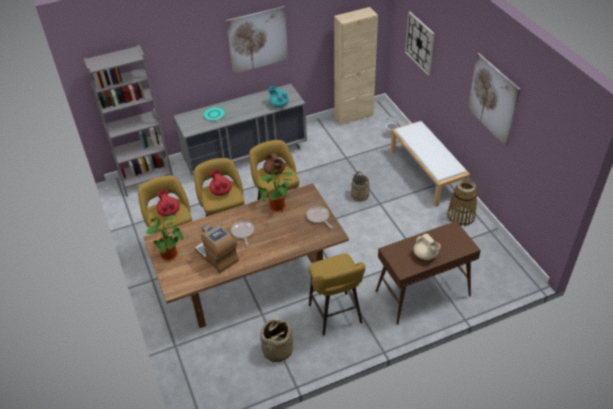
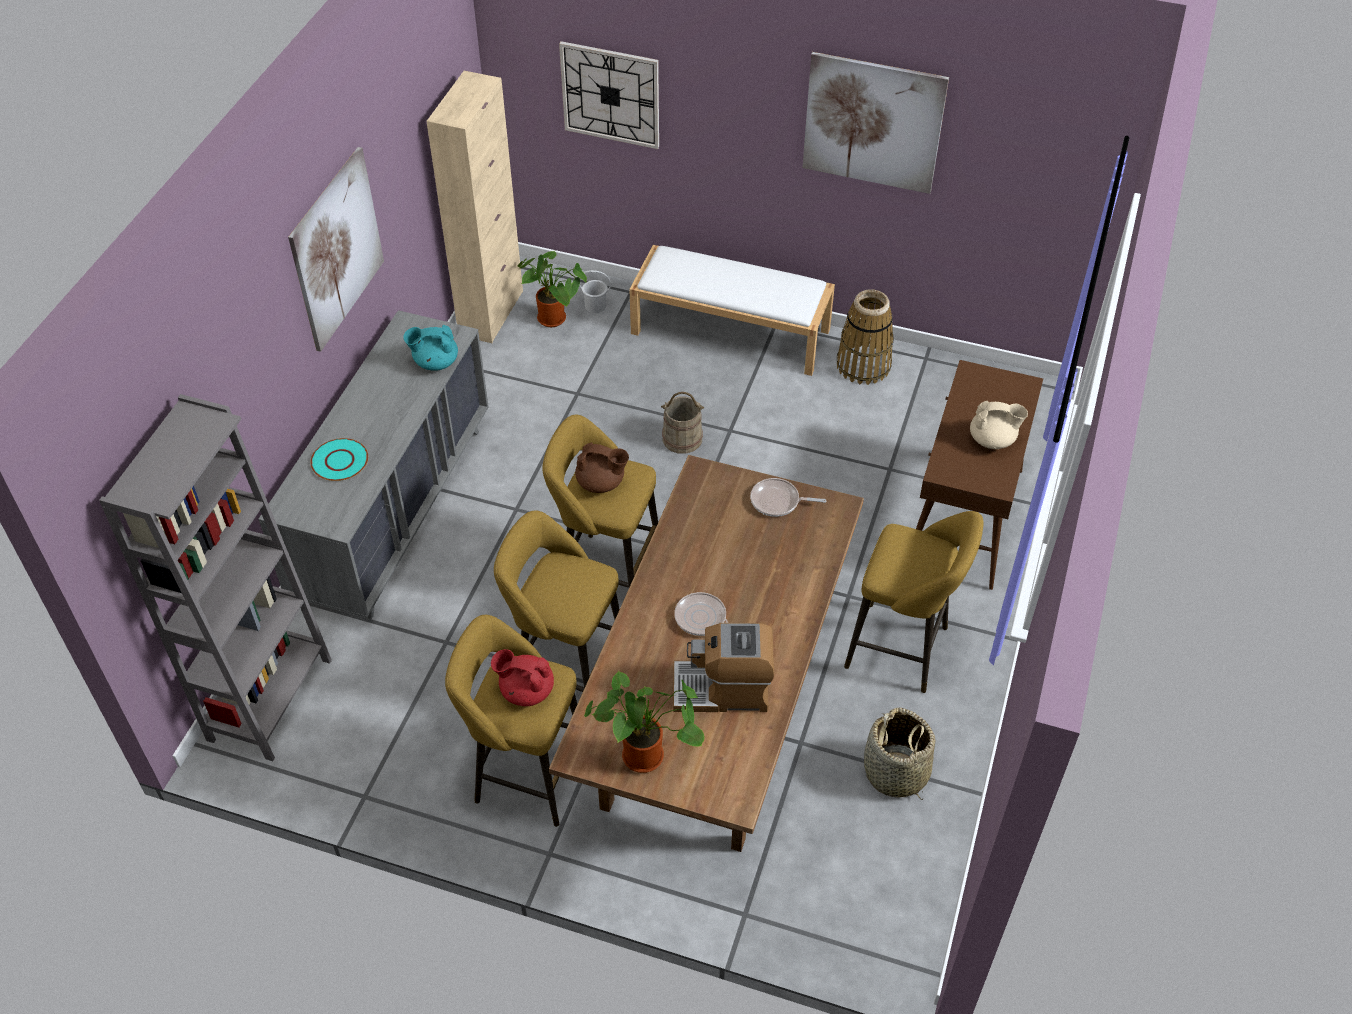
camera: 50 degrees left, 5 degrees up
(221, 191) = (561, 583): red teapot -> none
(278, 208) = (698, 536): potted plant -> potted plant (555, 319)

